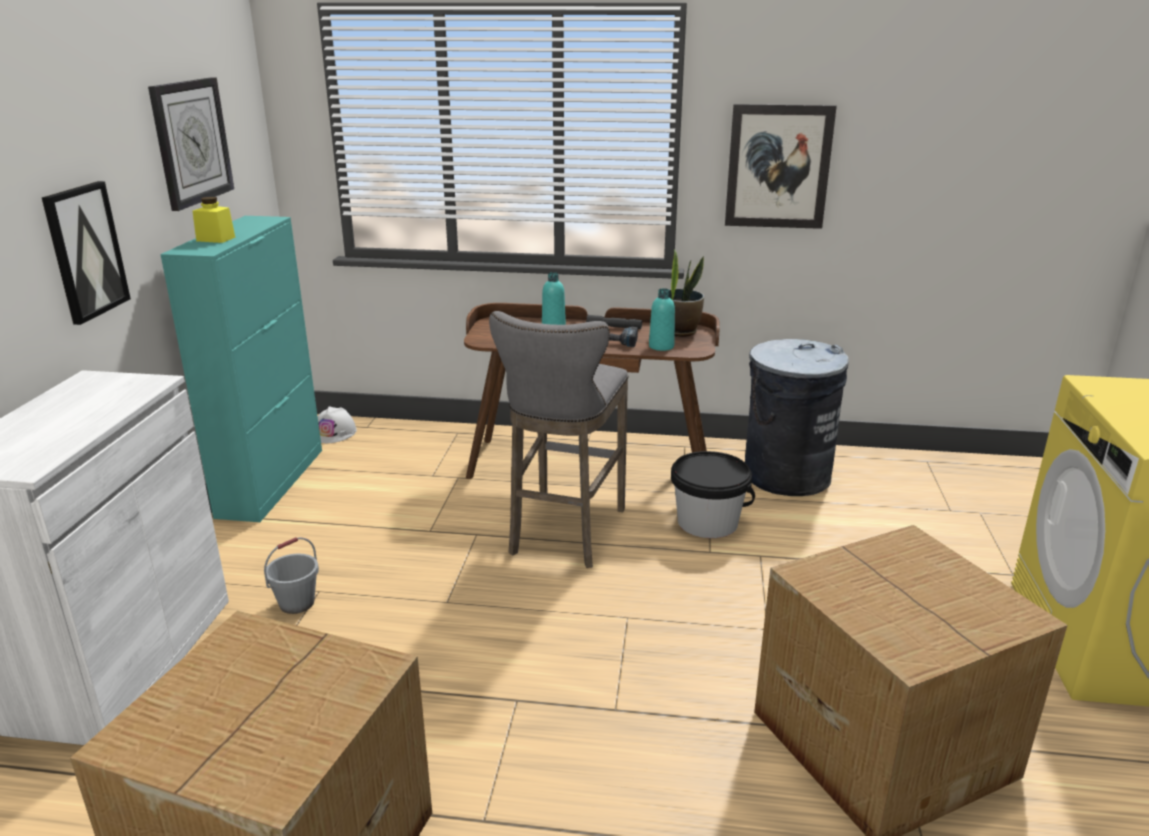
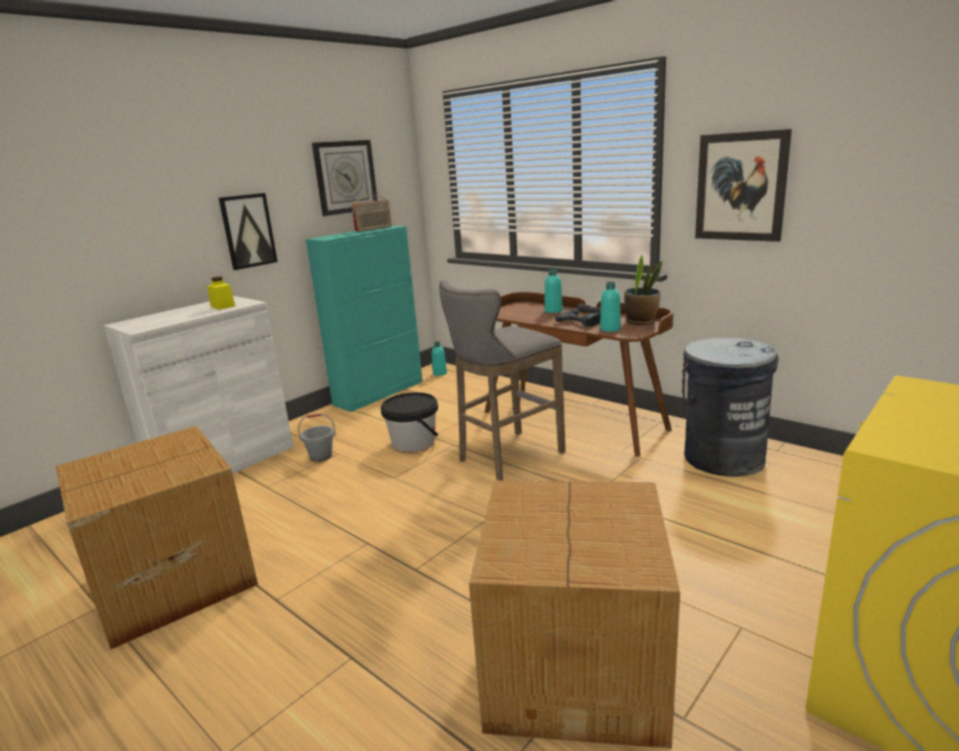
camera: 35 degrees right, 5 degrees down
(216, 239) = (344, 234): yellow jar -> yellow jar (223, 306)
(245, 225) = (374, 229): none -> radio
(334, 433) = (439, 373): white hard hat -> turquoise bottle
(707, 522) = (617, 475): black bucket -> black bucket (413, 442)

